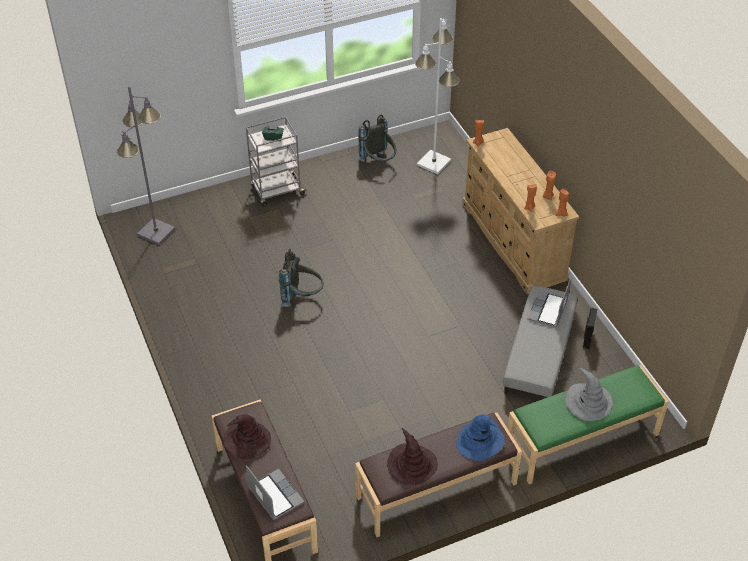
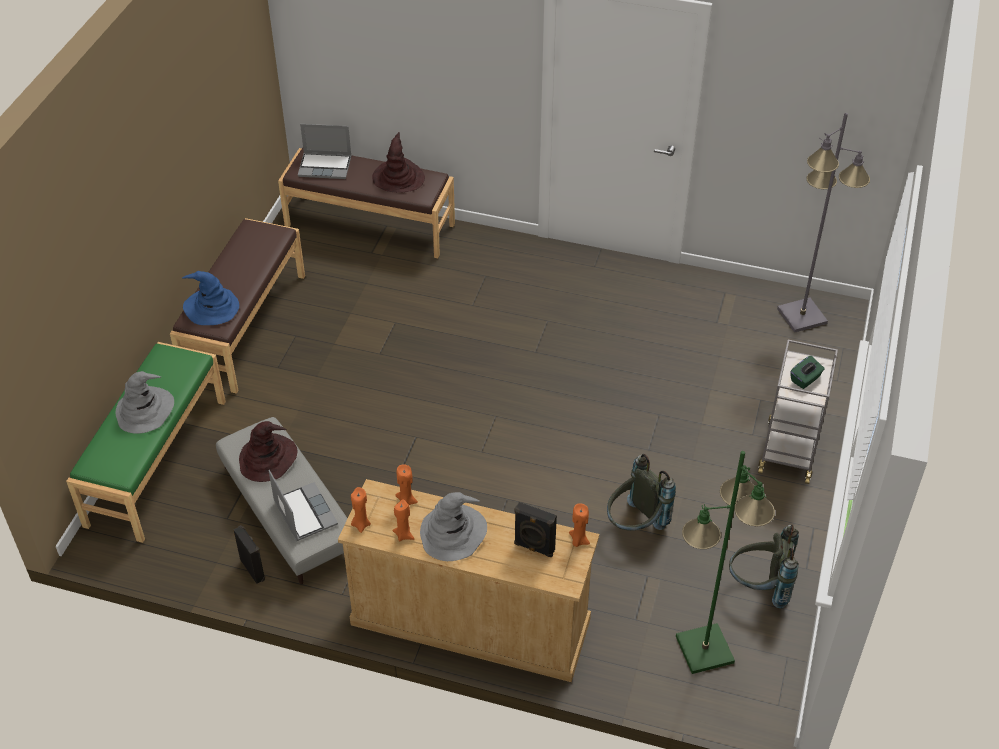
camera: 130 degrees right, 0 degrees up
(302, 297) = (581, 373): grey backpack -> grey backpack (635, 525)
(412, 465) = (248, 253): brown hat -> brown hat (268, 458)
(434, 163) = (704, 650): white floor lamp -> green floor lamp
(500, 153) = (534, 548): none -> black speaker
(526, 182) = (453, 533): none -> grey hat

